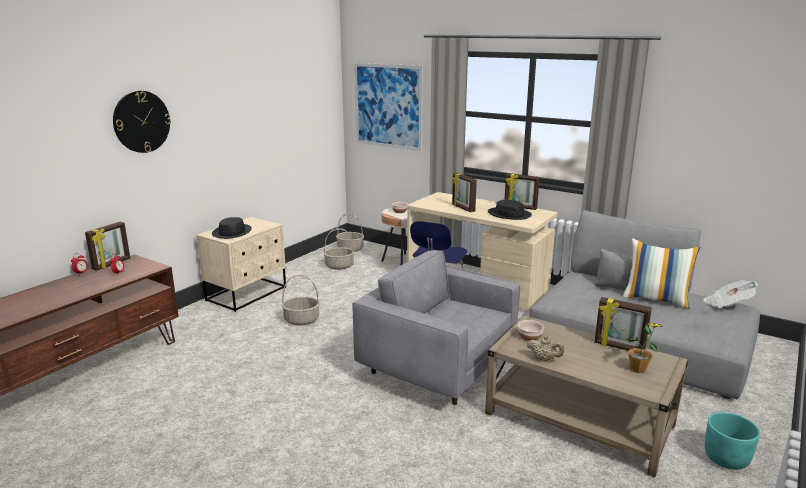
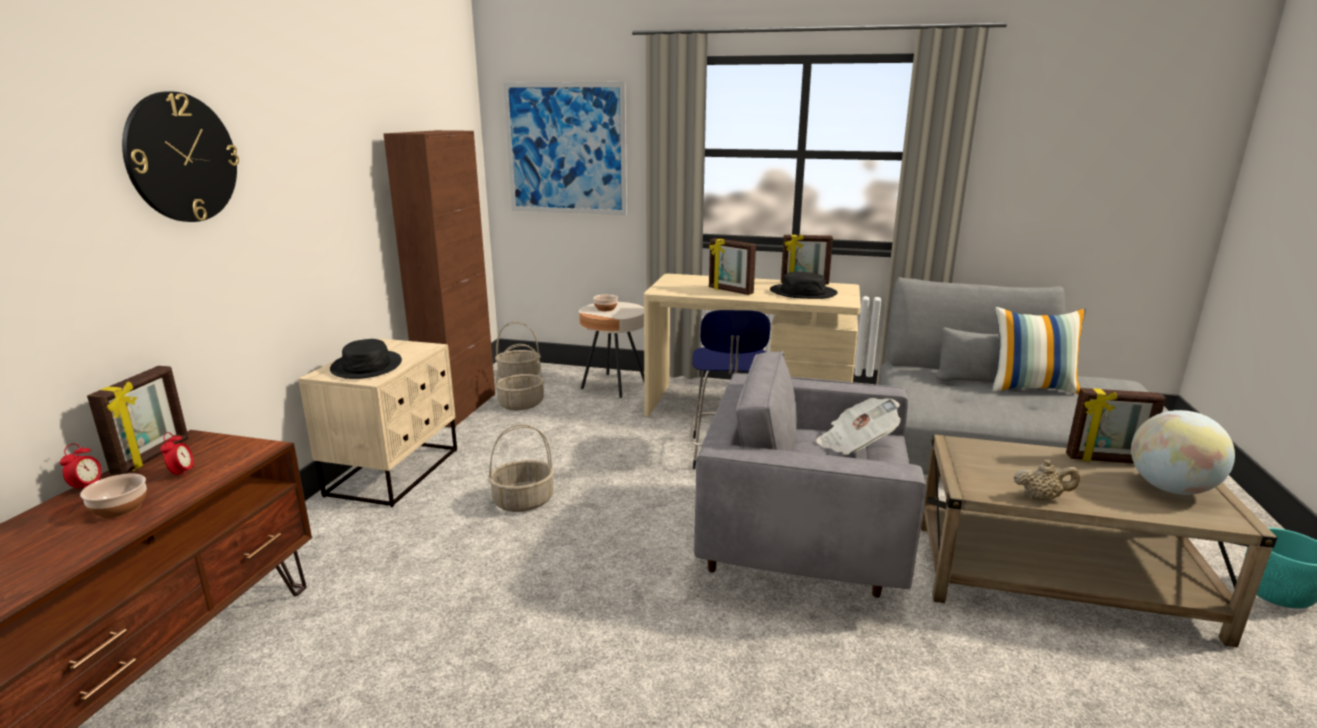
camera: 20 degrees left, 0 degrees up
(303, 264) = (459, 408): none -> brown cabinet
(530, 337) = (981, 466): bowl -> bowl (120, 509)
(637, 369) = (1170, 489): potted plant -> globe
(727, 304) = (1113, 382): newspaper -> newspaper (856, 444)

